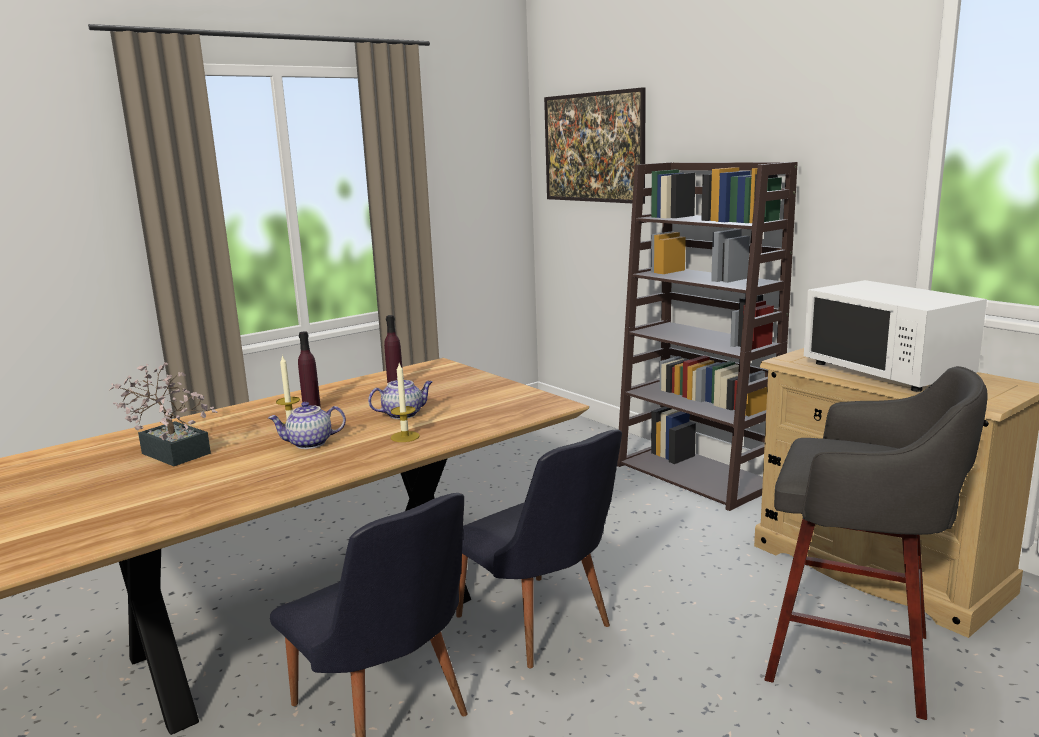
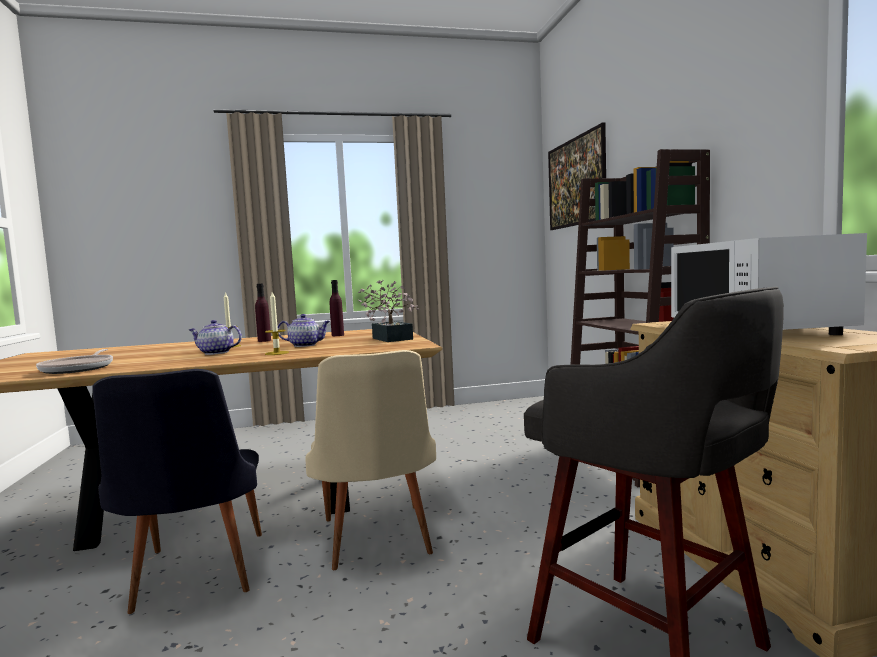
camera: 25 degrees right, 10 degrees down
(172, 451) = (142, 352): potted plant -> potted plant (390, 338)
(180, 502) = (79, 368): none -> frying pan
(541, 628) = (376, 542): black chair -> beige chair

